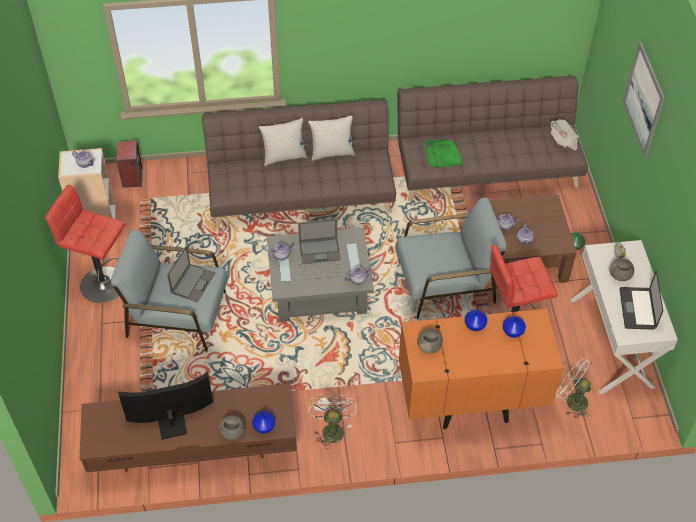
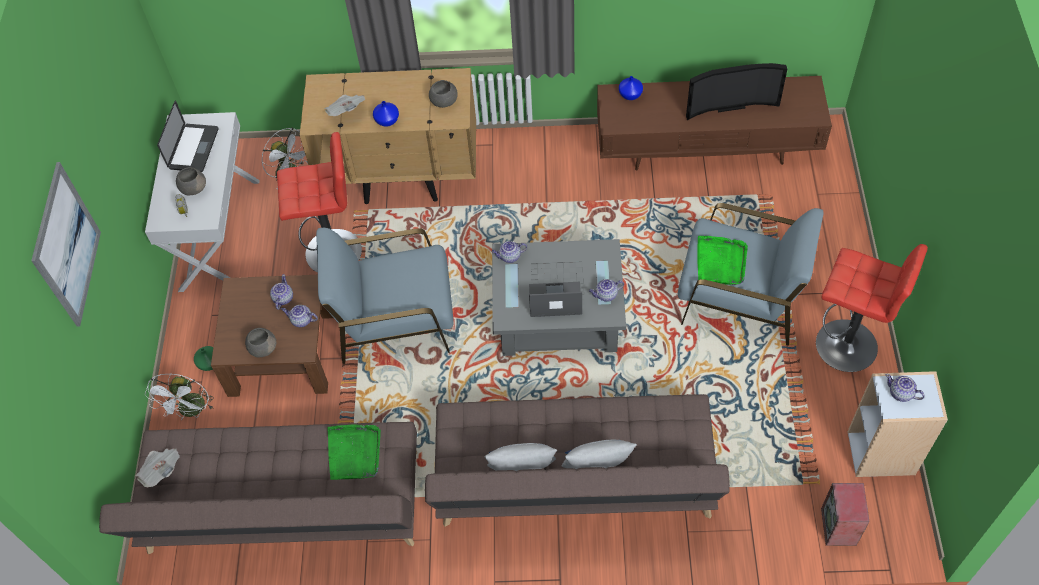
camera: 170 degrees left, 5 degrees up
(193, 282) = (721, 262): laptop -> green tray
(233, 432) = (663, 91): grey bowl -> grey bowl (263, 348)
(331, 428) = (558, 160): white fan -> white fan (191, 411)
(470, 402) = (403, 178): orange dresser -> beige dresser
(513, 332) = (346, 112): blue vase -> newspaper

